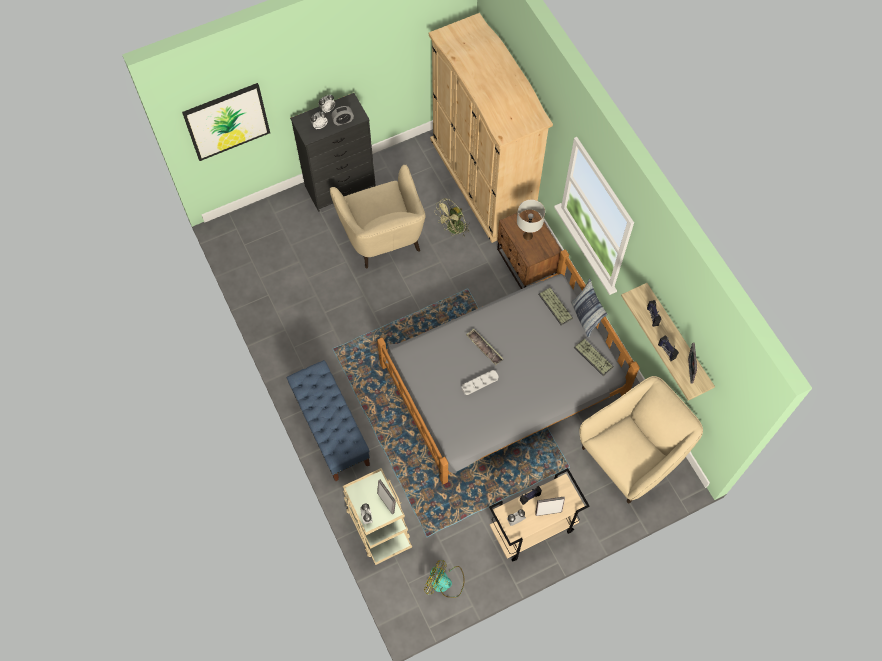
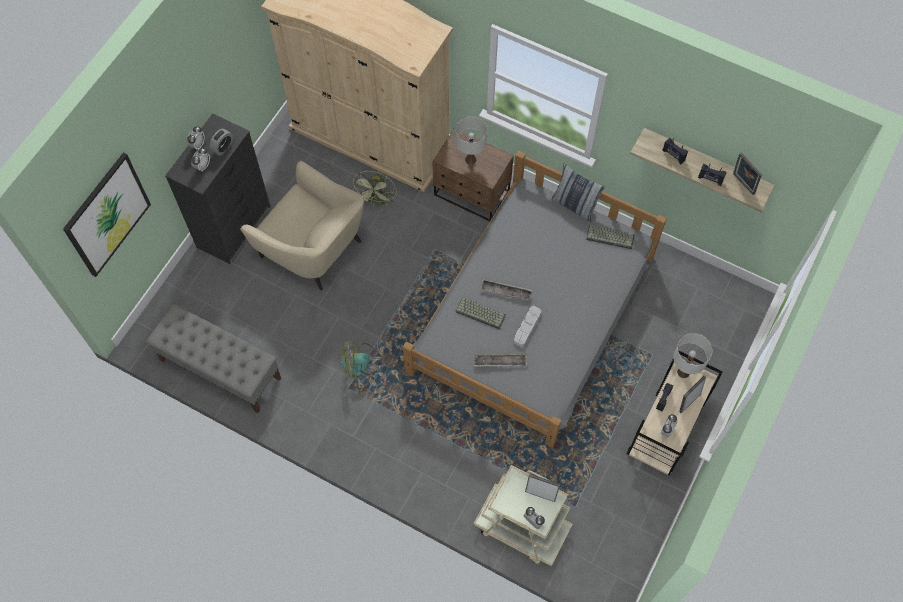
camera: 35 degrees left, 0 degrees up
(258, 280) = (220, 369): none -> grey bench
(331, 429) = (406, 467): blue bench -> none
(441, 395) = (500, 361): none -> tray
(445, 582) = (624, 537): fan -> fan (360, 364)
(556, 306) = (541, 211): keyboard -> keyboard (481, 313)
(561, 487) = (683, 372): none -> white table lamp
(632, 455) = (697, 308): beige armchair -> none

